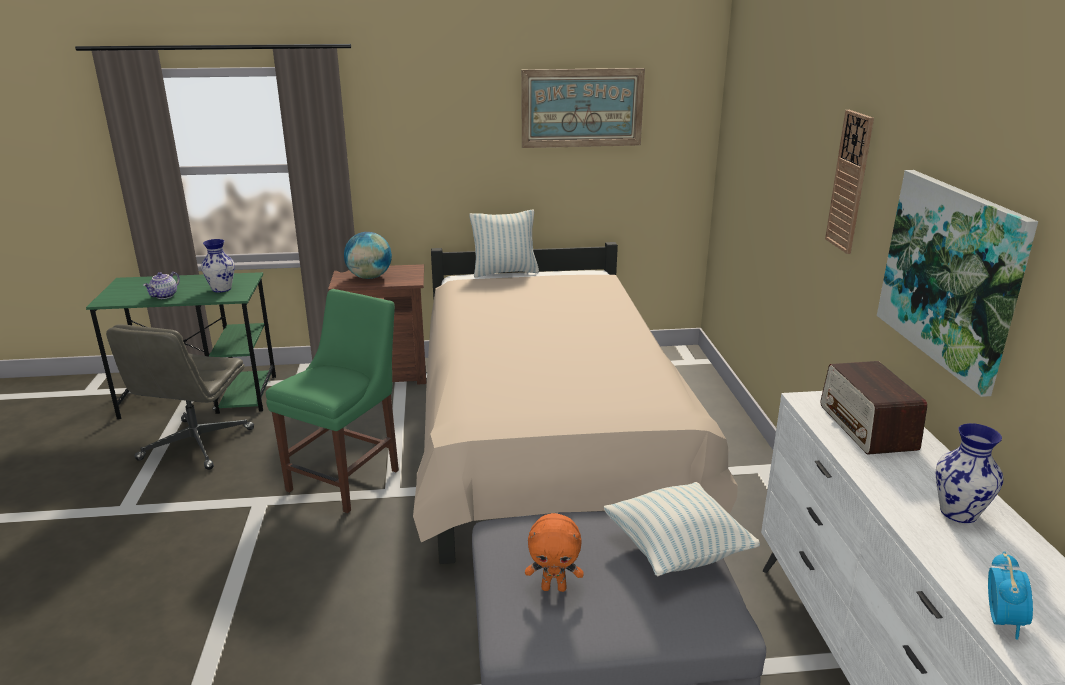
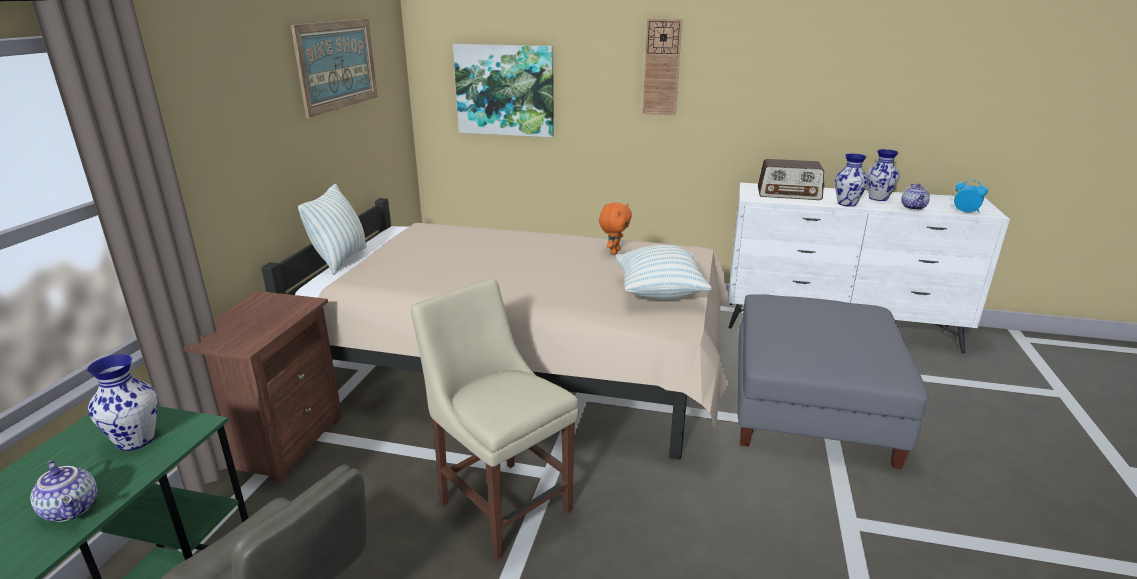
camera: 70 degrees left, 0 degrees up
(348, 477) = (502, 503): green chair -> beige chair
(369, 277) = (252, 325): globe -> none
(554, 587) = (846, 351): orange plush toy -> orange plush toy (614, 251)
(676, 551) = (808, 305): pillow -> pillow (659, 293)
(878, 480) = (847, 203): none -> vase
(944, 552) = (914, 207): none -> teapot
(951, 275) = (790, 94): picture -> picture (505, 90)

